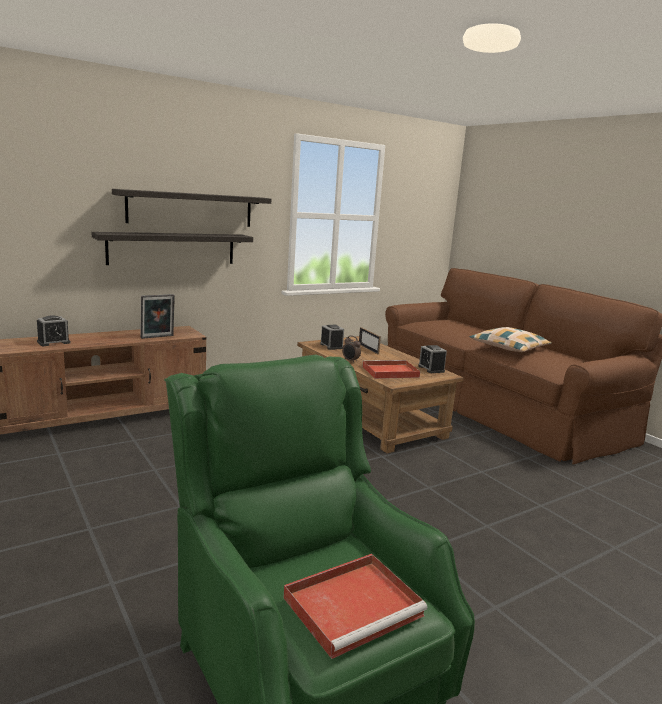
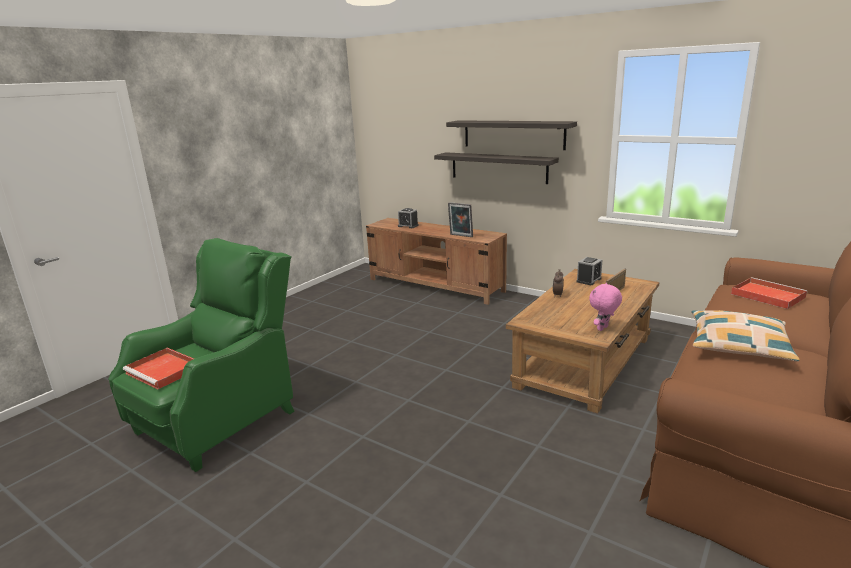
camera: 70 degrees right, 5 degrees up
(389, 372) = (554, 314): red tray -> red tray (766, 295)
(431, 369) = (603, 329): alarm clock -> pink plush toy

